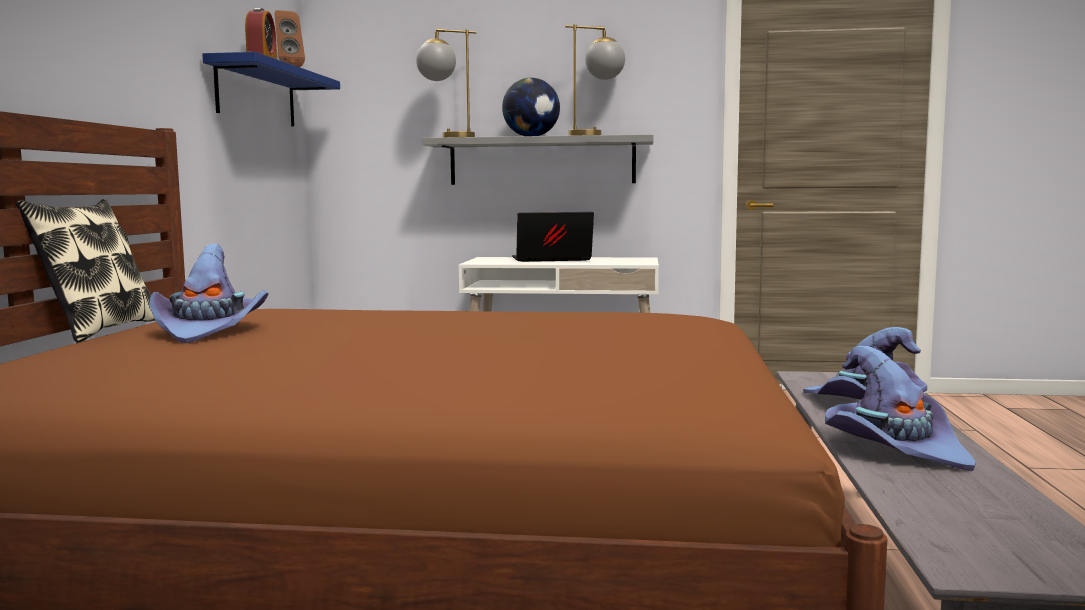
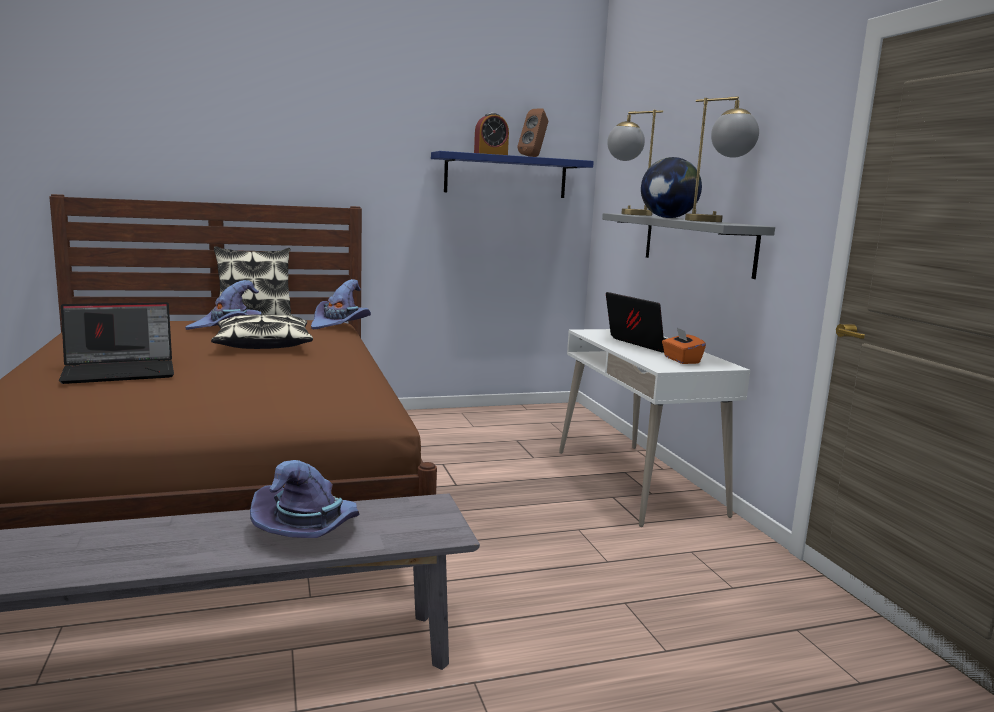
camera: 65 degrees right, 5 degrees up
(379, 323) = (263, 345): none -> pillow
(498, 358) = (121, 371): none -> laptop
(618, 260) = (681, 360): none -> orange tissue box
(894, 448) = (147, 539): purple hat -> purple hat (340, 324)

